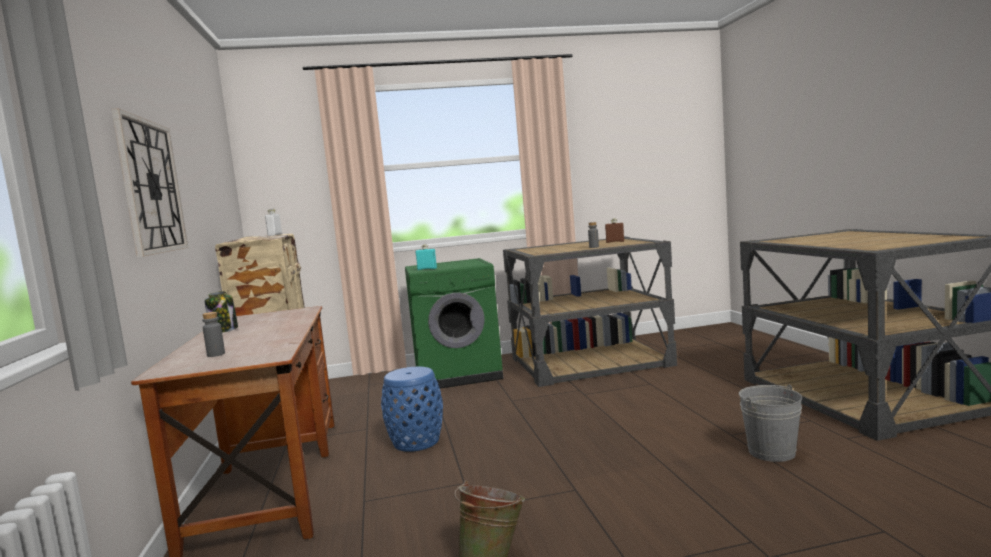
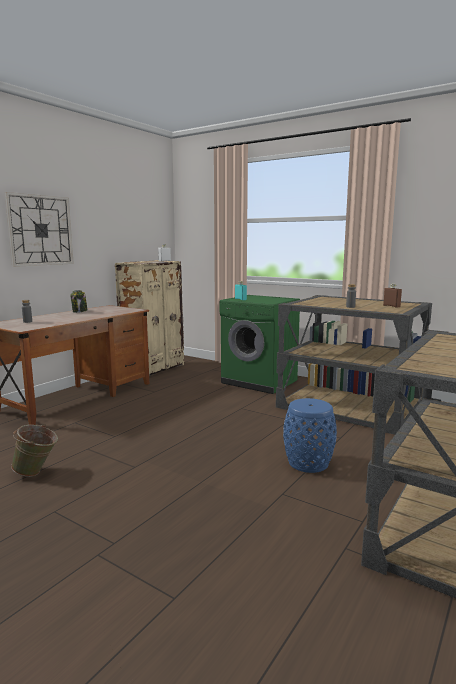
camera: 45 degrees right, 5 degrees up
(416, 442) = (151, 408): blue stool -> blue stool (308, 463)
(771, 452) = (269, 518): grey bucket -> none

